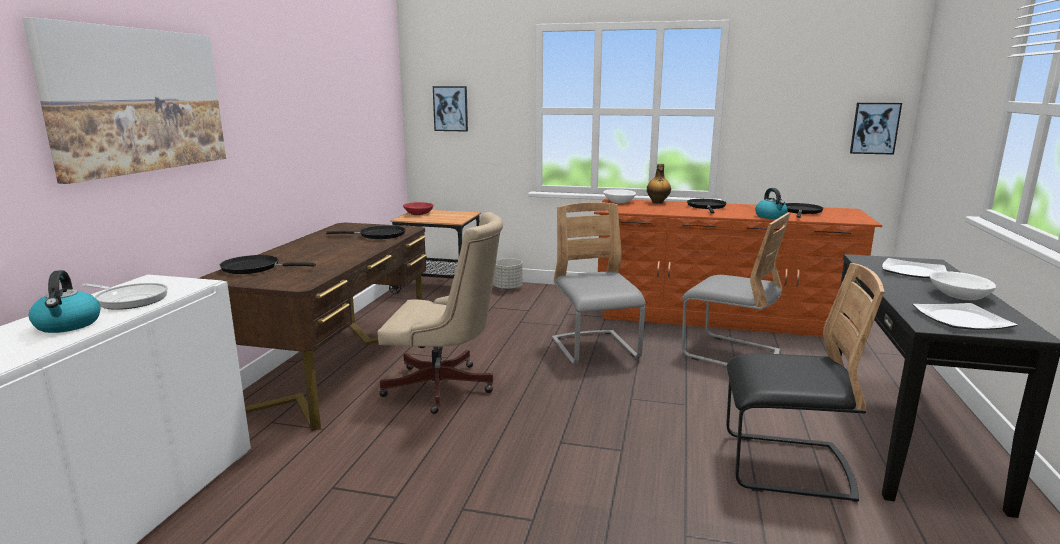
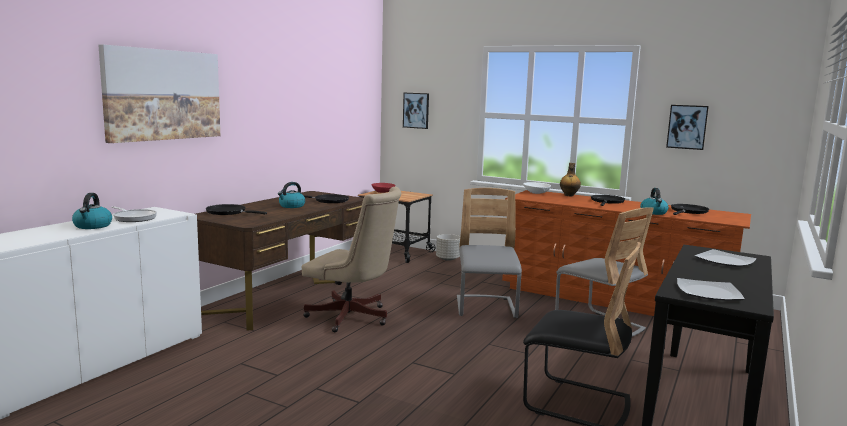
camera: 15 degrees right, 5 degrees down
(336, 248) = (291, 206): none -> kettle
(874, 128) = (770, 142): picture -> picture (687, 127)
(958, 295) = (736, 279): white bowl -> none

